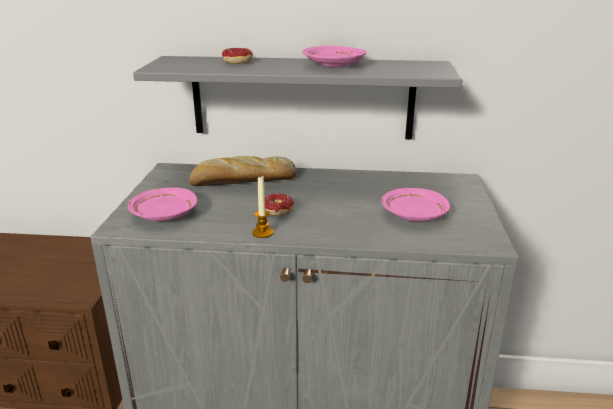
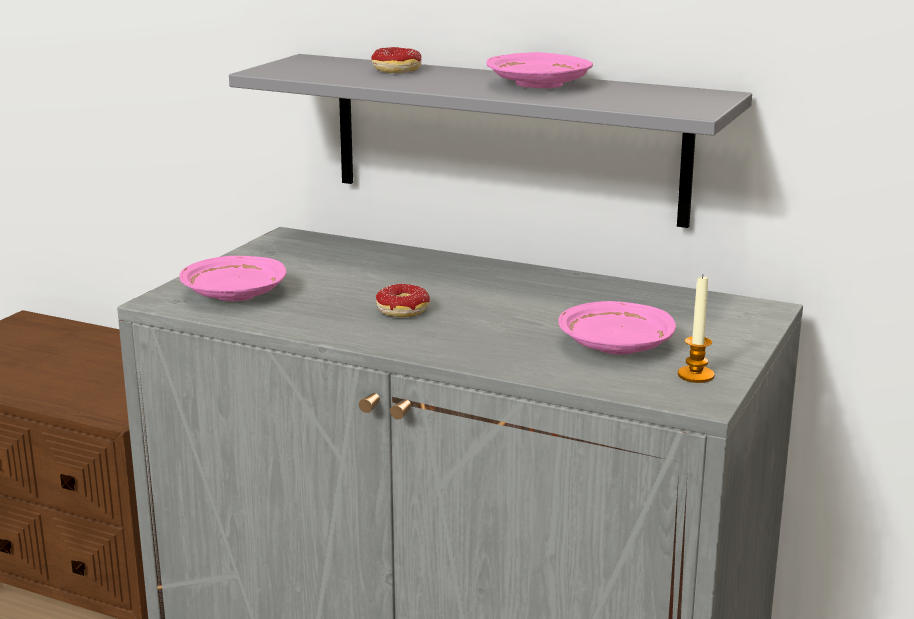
camera: 20 degrees right, 5 degrees down
(241, 181) = (383, 266): bread -> none
(263, 233) = (354, 335): candle -> candle (695, 375)

